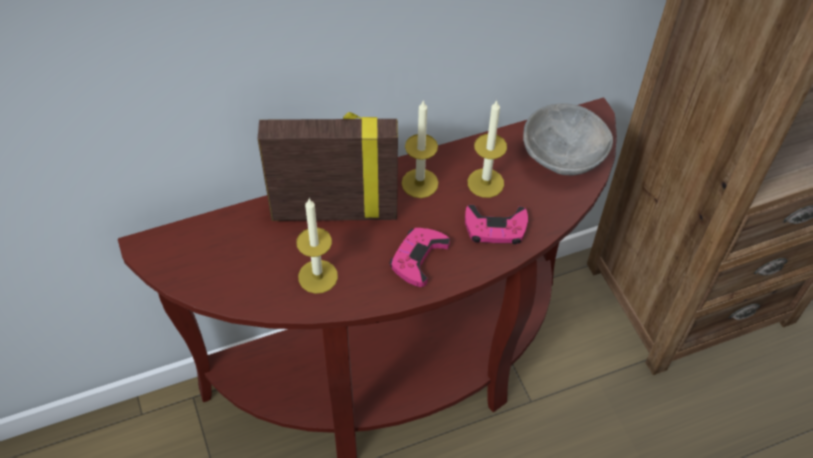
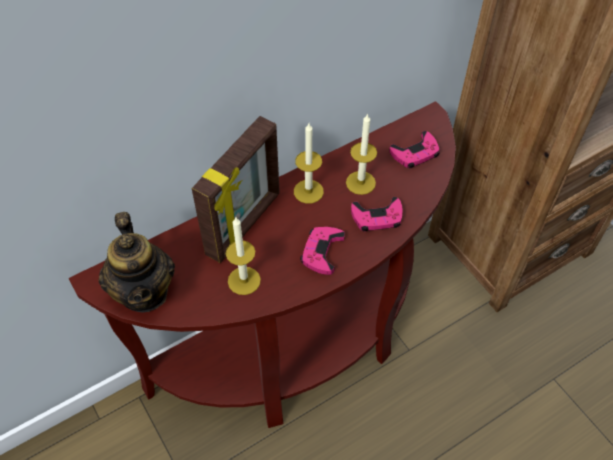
camera: 10 degrees left, 0 degrees up
(200, 269) = (144, 291): none -> teapot
(334, 210) = (245, 225): picture frame -> picture frame turned 135 degrees clockwise
(562, 158) = (415, 153): grey bowl -> pink game controller

